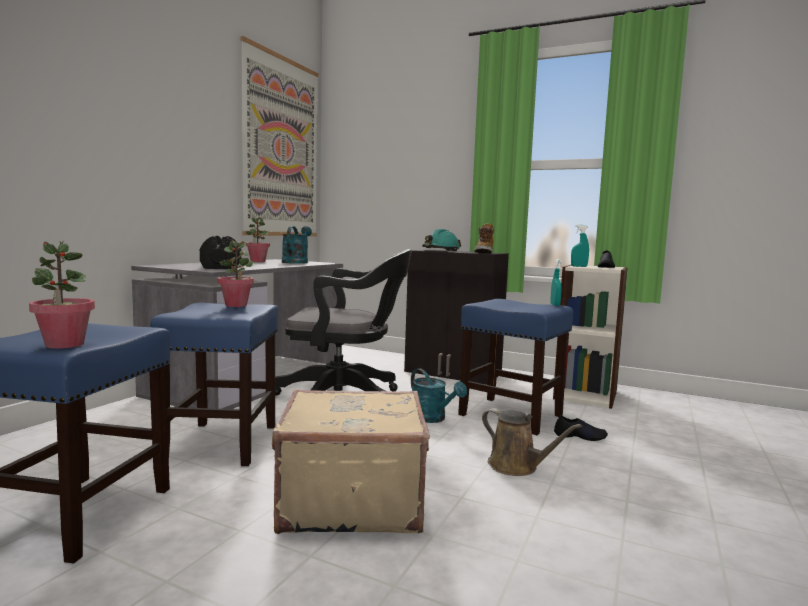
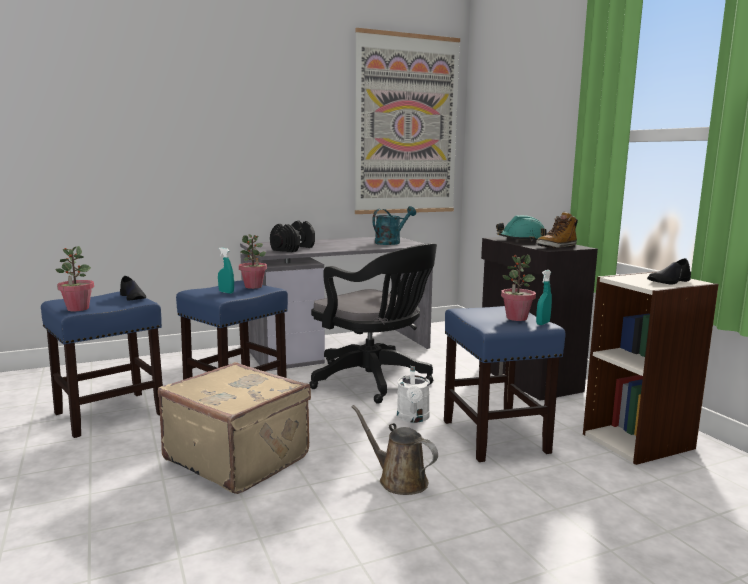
camera: 40 degrees right, 5 degrees up
(257, 261) = (359, 240): potted plant -> potted plant (516, 318)
(433, 419) = (413, 418): turquoise watering can -> white watering can
(517, 467) = (399, 480): brown watering can -> brown watering can turned 135 degrees clockwise
(579, 266) = (623, 278): turquoise spray bottle -> turquoise spray bottle (226, 292)
(580, 436) = (522, 478): black shoe -> black shoe (133, 297)

